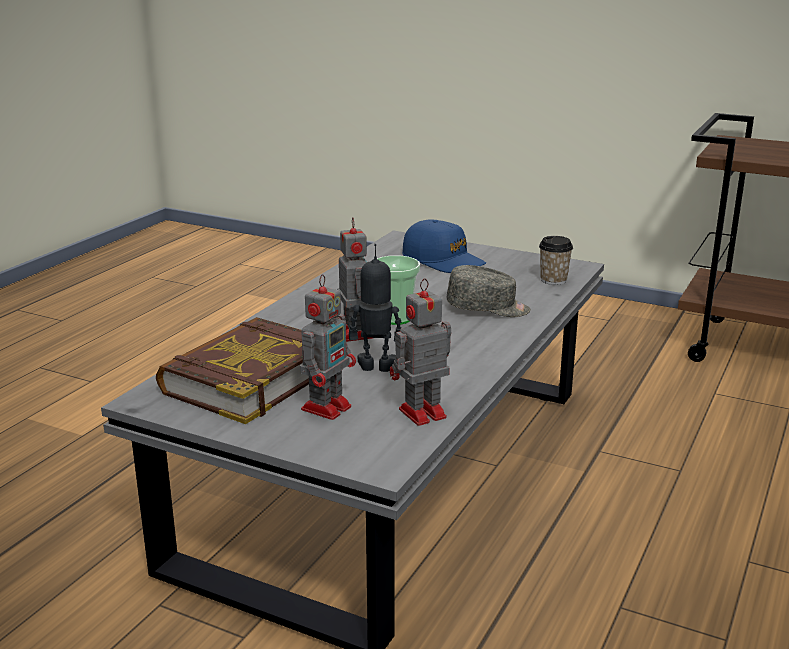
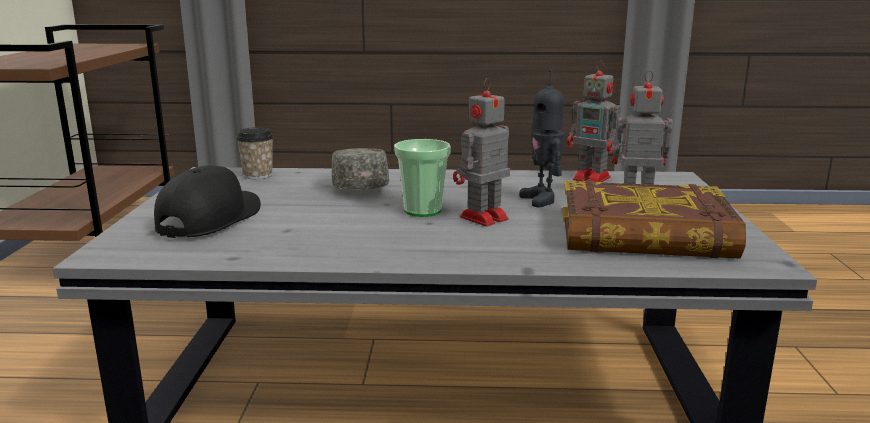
camera: 115 degrees left, 5 degrees down
(443, 260) = (210, 219): blue cap -> black cap

